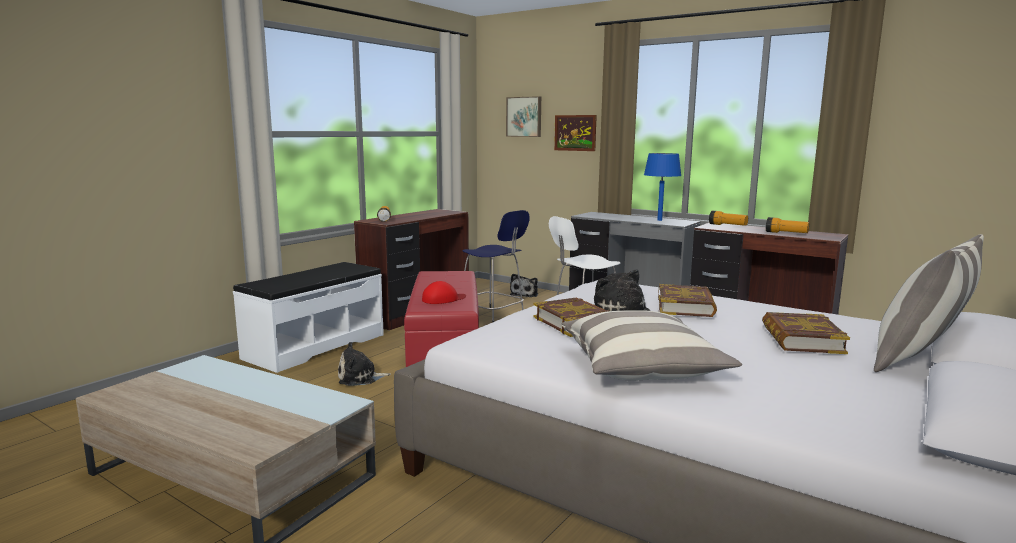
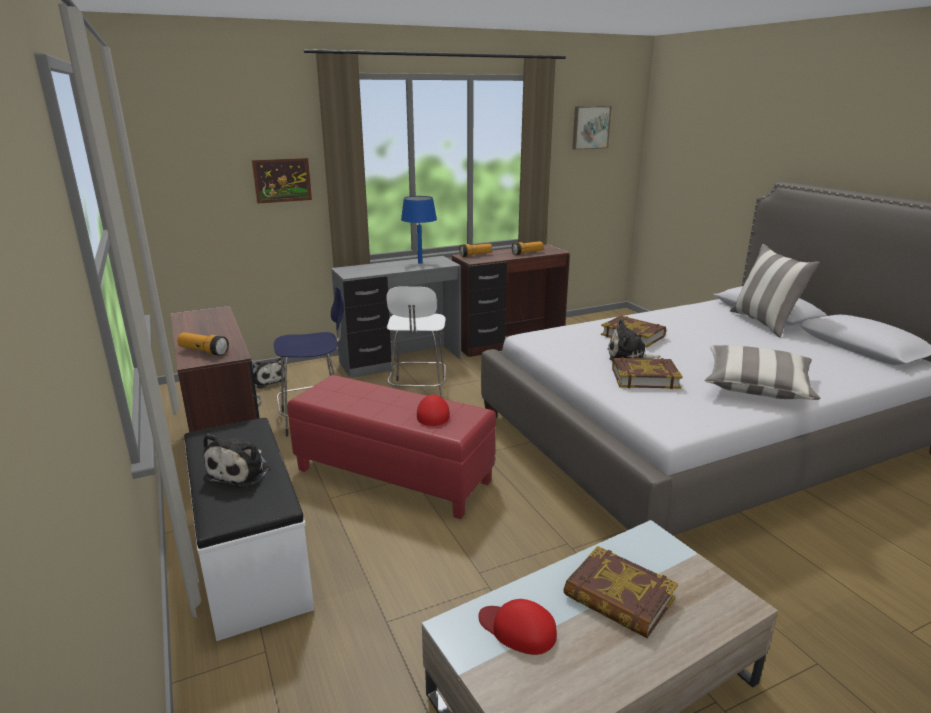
camera: 60 degrees left, 10 degrees up
(202, 377) = (518, 629): none -> red cap
(360, 378) = (401, 545): plush toy -> plush toy (241, 471)
(524, 117) = (202, 164): picture -> picture (590, 127)
(801, 339) = (719, 332): book -> book (618, 598)

